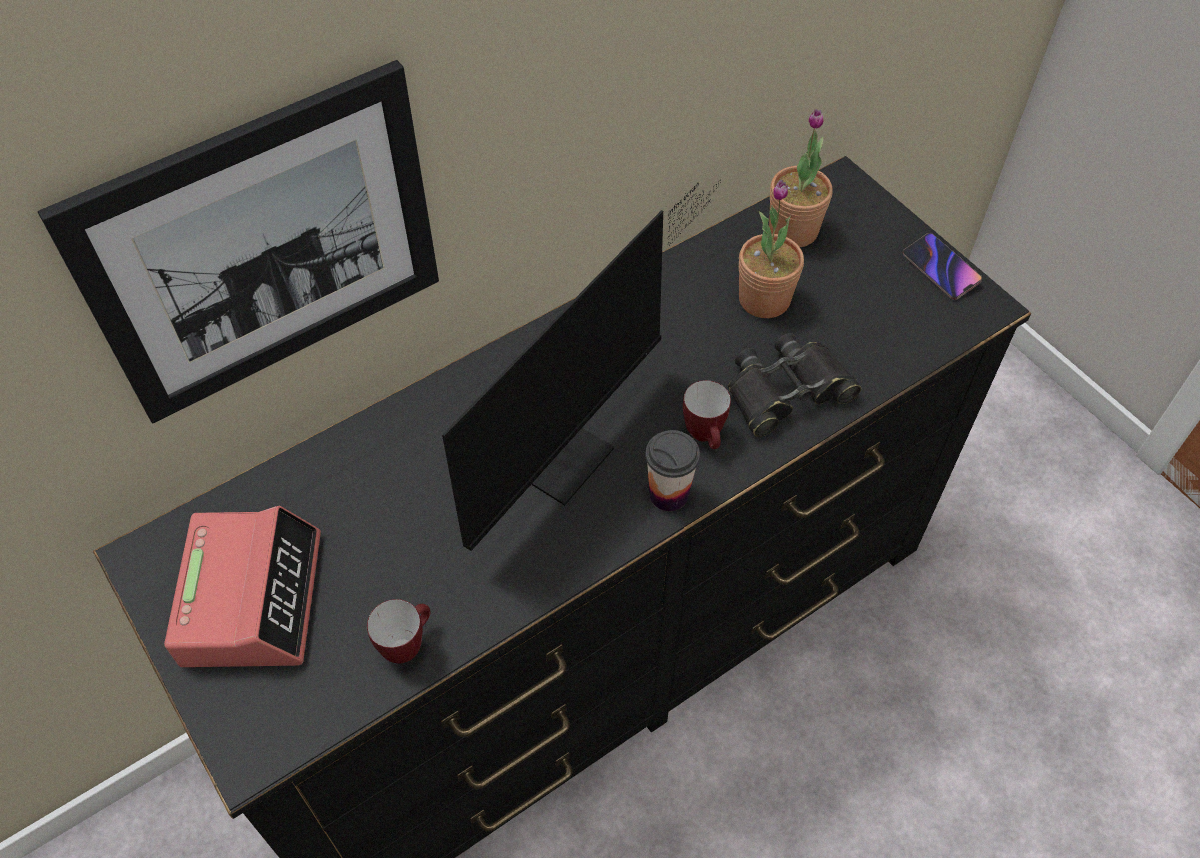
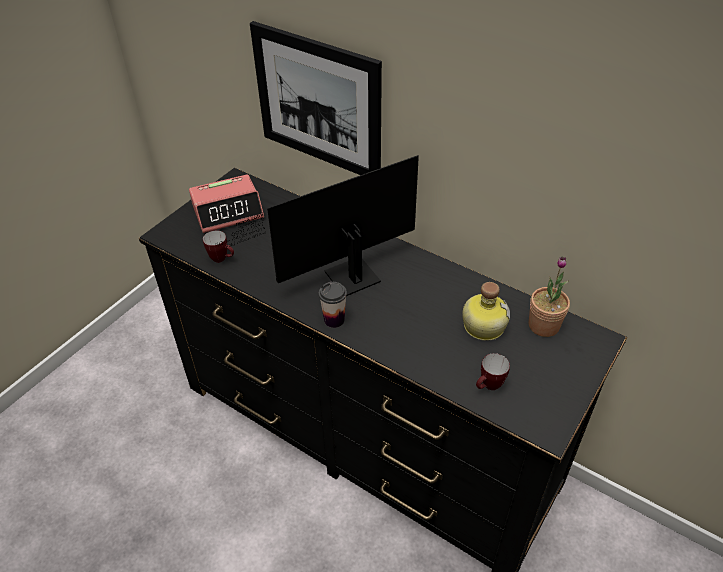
camera: 70 degrees right, 10 degrees down
(569, 447) = (344, 278): monitor -> monitor turned 135 degrees clockwise
(706, 437) = (375, 325): mug -> mug (489, 387)
(764, 299) = (482, 325): potted plant -> bottle
(787, 391) = (423, 350): black binoculars -> none
(940, 269) = (563, 402): phone -> none

